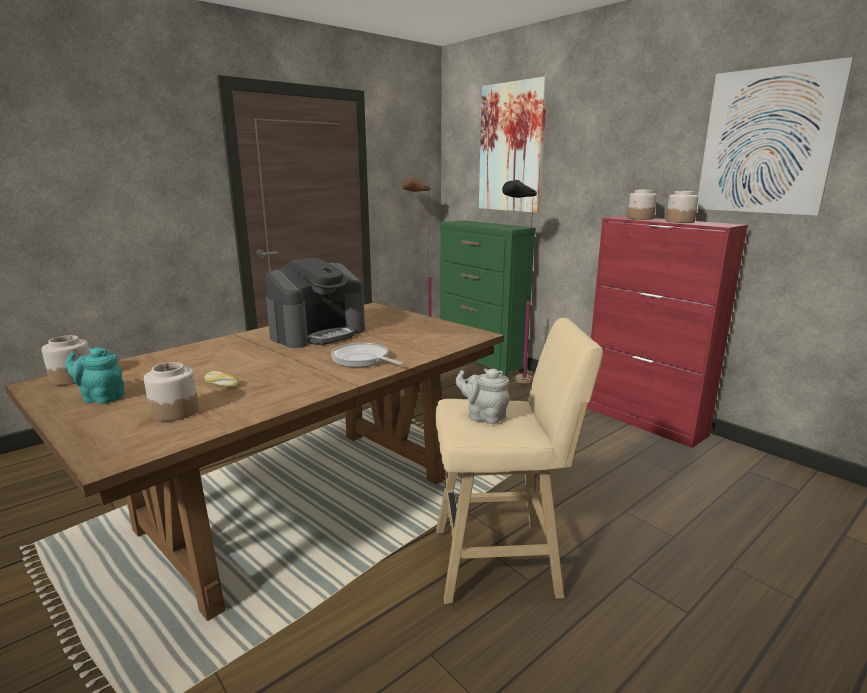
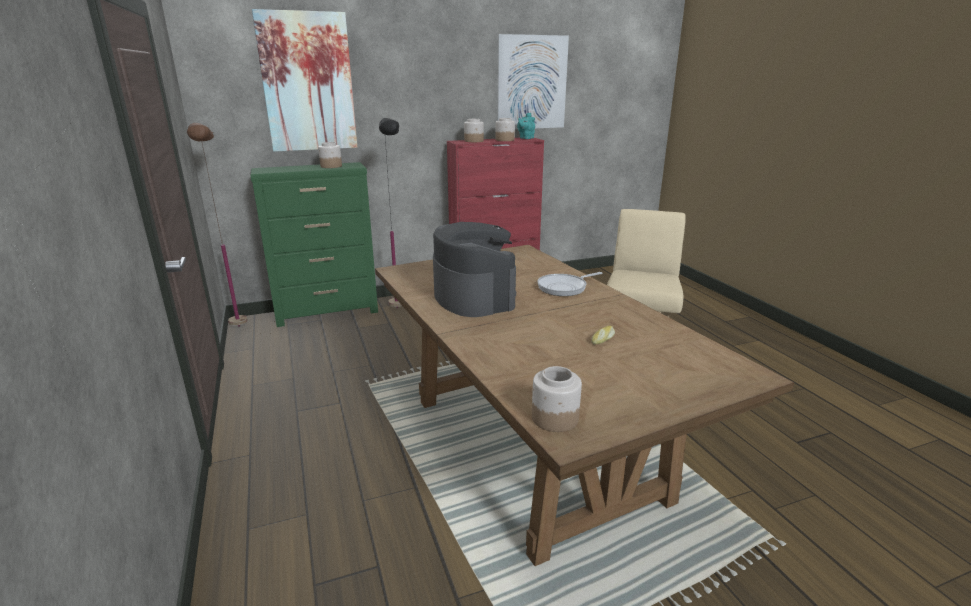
camera: 70 degrees left, 5 degrees up
(101, 398) = (624, 393): turquoise teapot -> turquoise teapot (525, 138)
(175, 411) = (664, 356): jar -> jar (331, 166)
(484, 417) = (649, 279): grey teapot -> none

